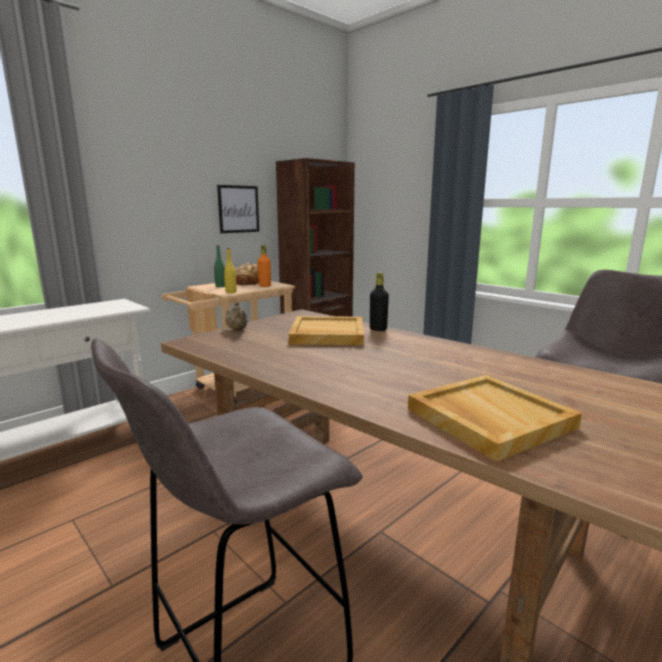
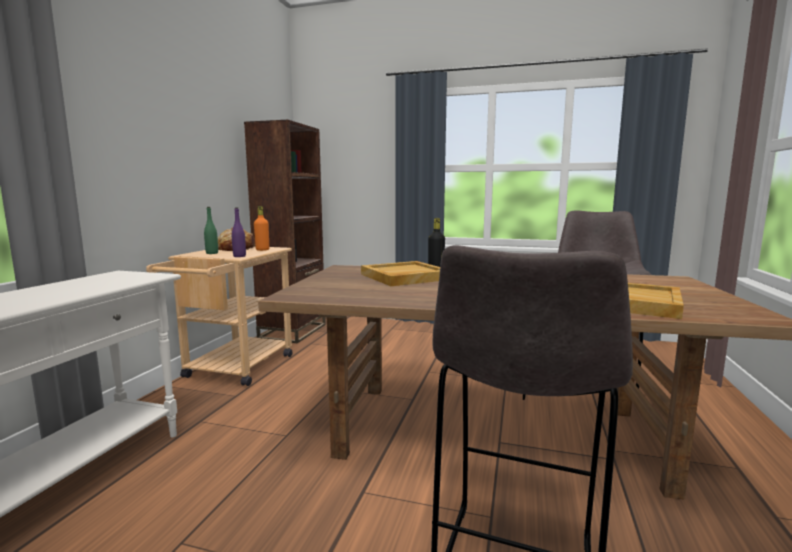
camera: 30 degrees left, 5 degrees down
(231, 292) = (239, 256): yellow bottle -> purple bottle
(237, 330) = (314, 283): beige teapot -> none
(238, 209) = (212, 169): picture -> none

